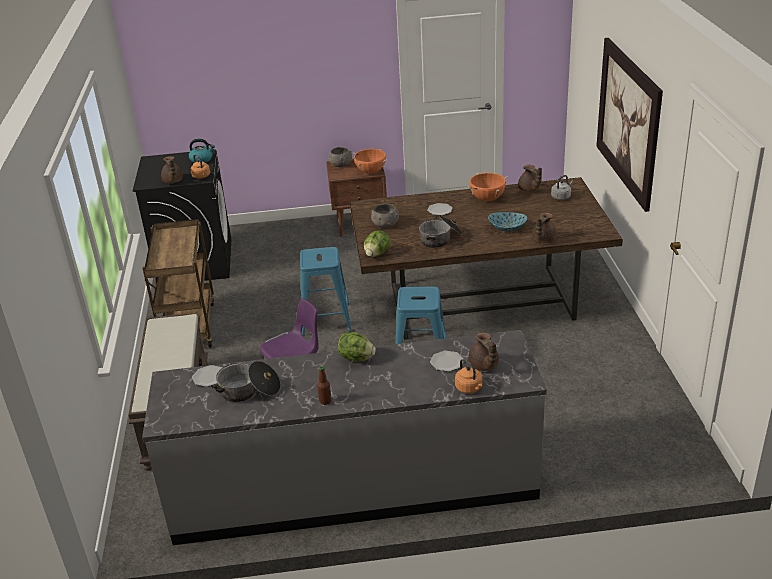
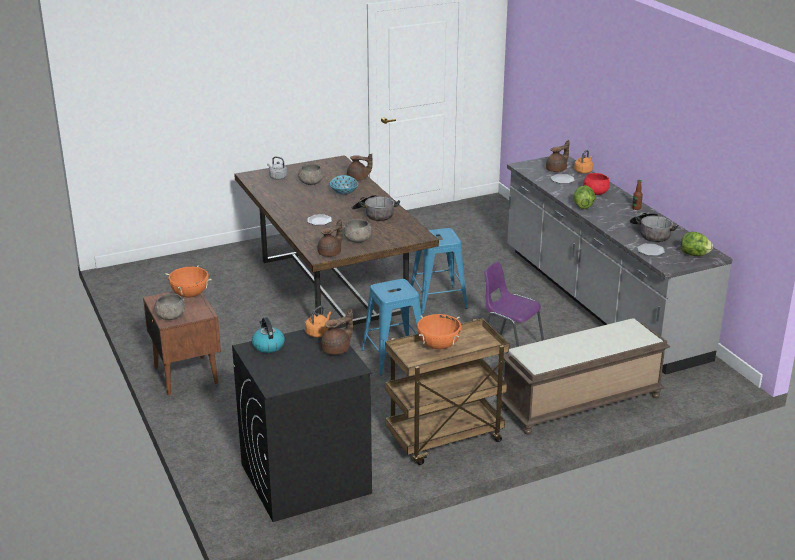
camera: 110 degrees left, 5 degrees down
(376, 254) = (414, 236): lettuce -> lettuce (694, 255)
(390, 379) = (595, 193): none -> red bowl
(487, 199) = (289, 204): orange cooking pot -> orange cooking pot (438, 346)
(529, 190) = (266, 190): brown teapot -> brown teapot (330, 253)
(539, 213) = (311, 183): none -> grey bowl
(628, 121) = (263, 92): picture -> none

